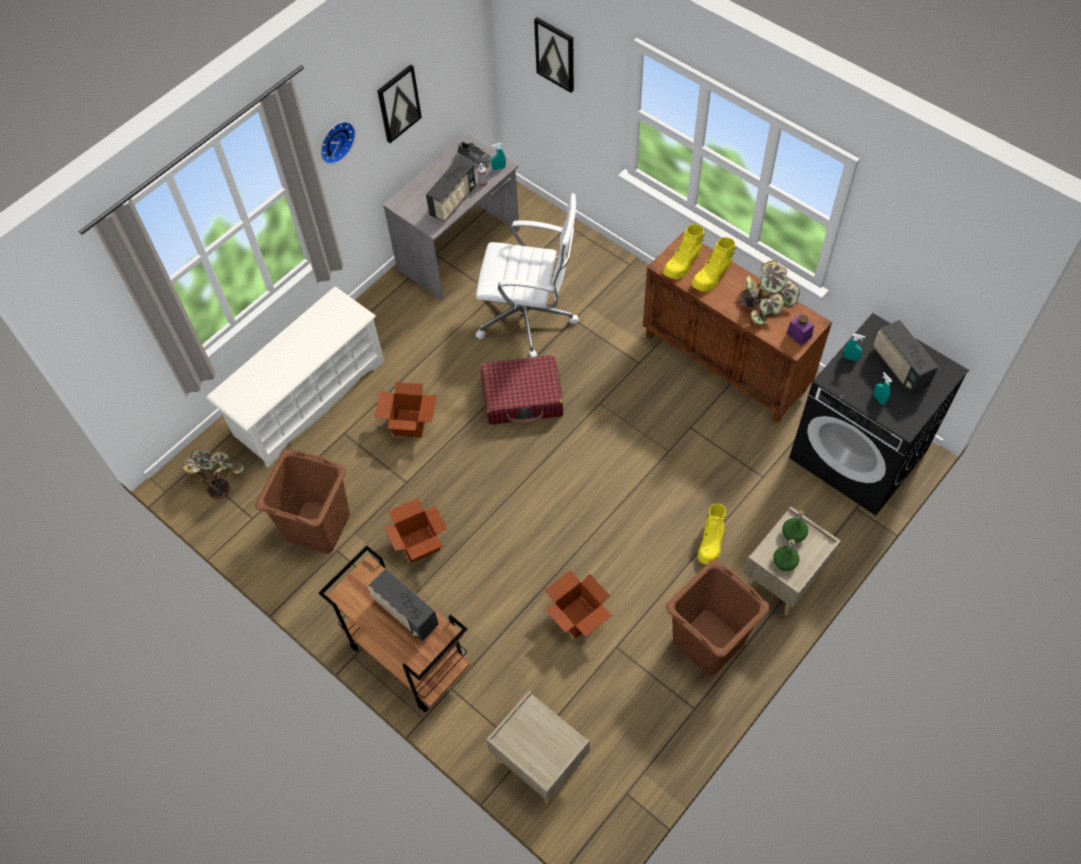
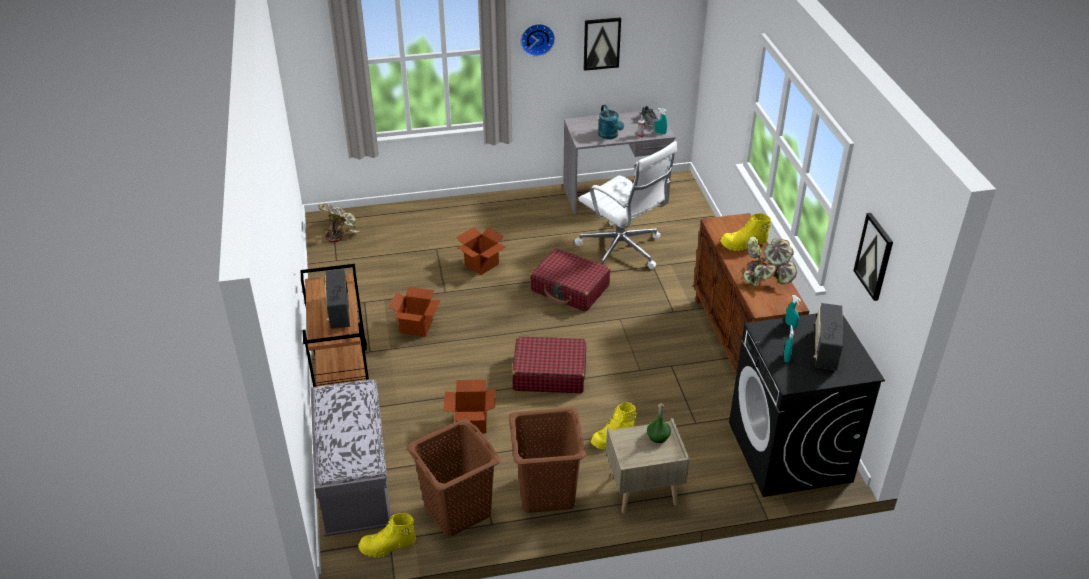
camera: 35 degrees right, 20 degrees down
(309, 398) = (436, 221): white shoe rack -> none
(319, 526) = (368, 284): brown laundry basket -> brown laundry basket (458, 510)
(453, 202) = (610, 136): radio -> turquoise watering can
(539, 762) = (355, 485): beige nightstand -> grey bench
(555, 54) = (727, 52): picture -> picture (874, 256)
(594, 511) = (549, 373): none -> red suitcase
(683, 263) = (729, 228): yellow boot -> yellow boot (388, 546)
(785, 562) = (632, 448): green bottle -> none
(799, 335) = (773, 305): purple jar -> none

